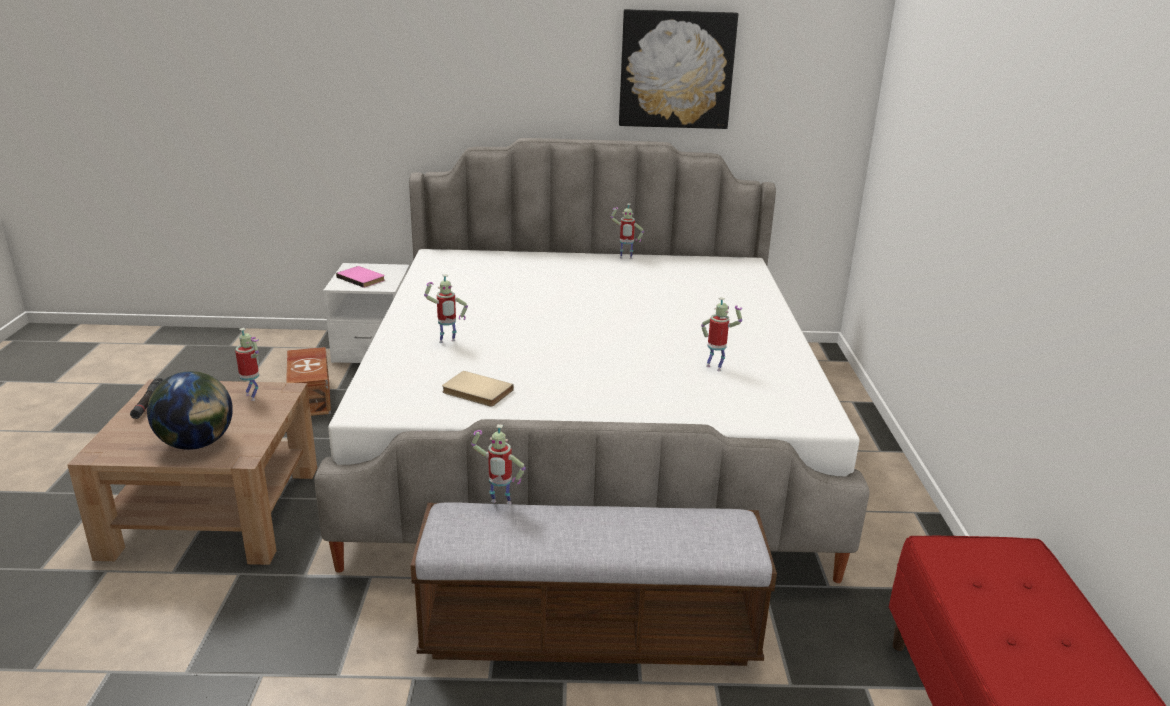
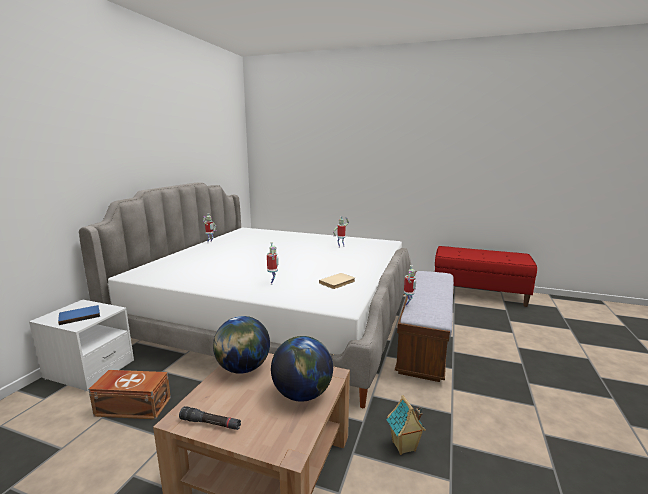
camera: 70 degrees left, 10 degrees down
(251, 621) = (404, 447): none -> toy house
(253, 396) = (243, 368): toy robot -> globe
(362, 278) = (80, 316): pink book -> blue book
(676, 69) = (193, 146): picture -> none

